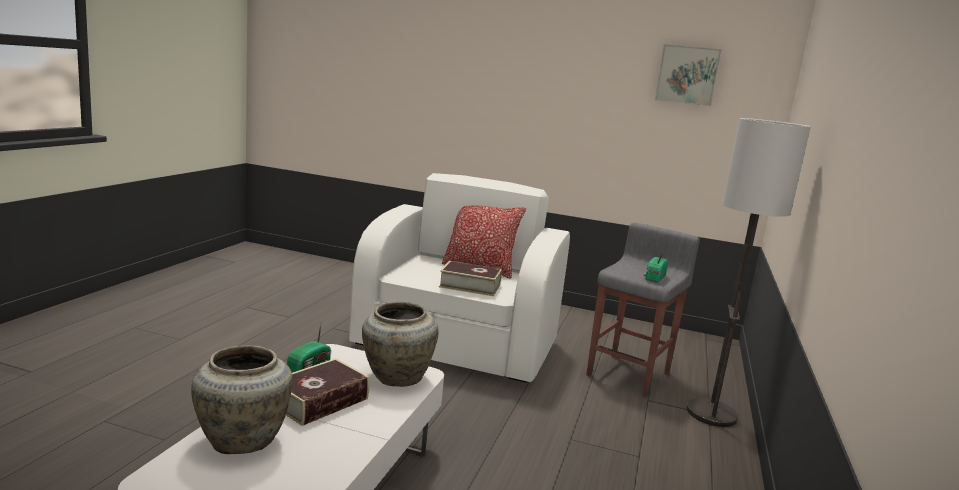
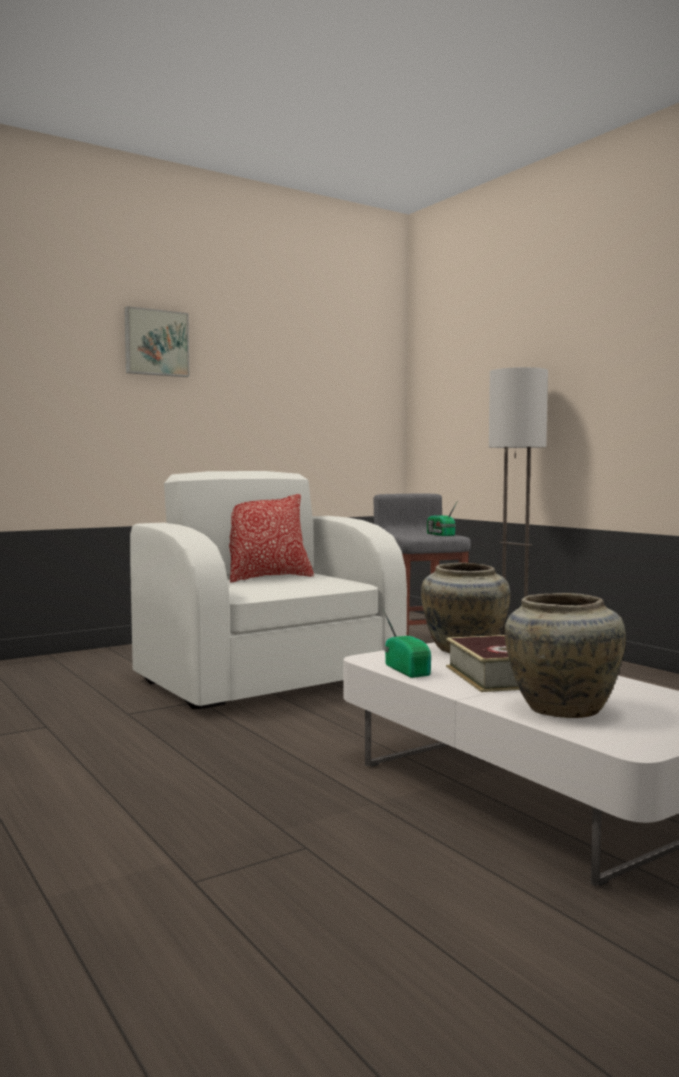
camera: 50 degrees left, 10 degrees down
(470, 286) = (313, 585): book -> none
(687, 75) = (328, 355): picture -> picture (156, 343)

